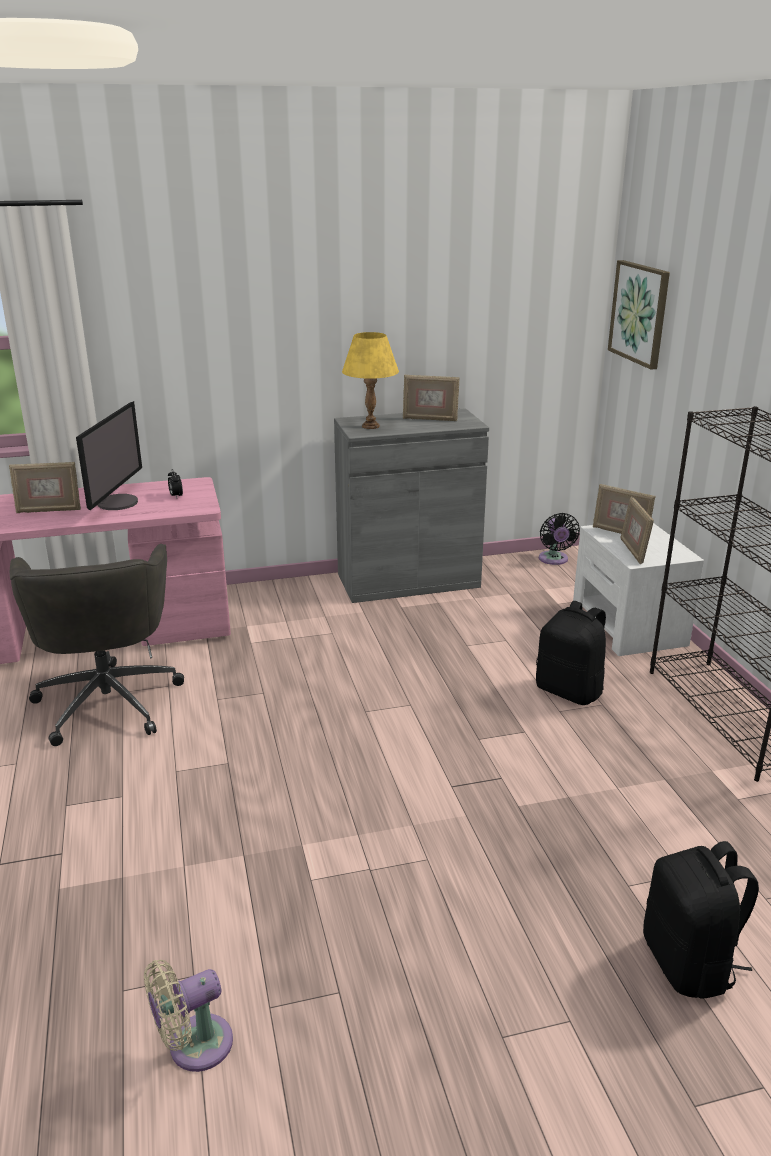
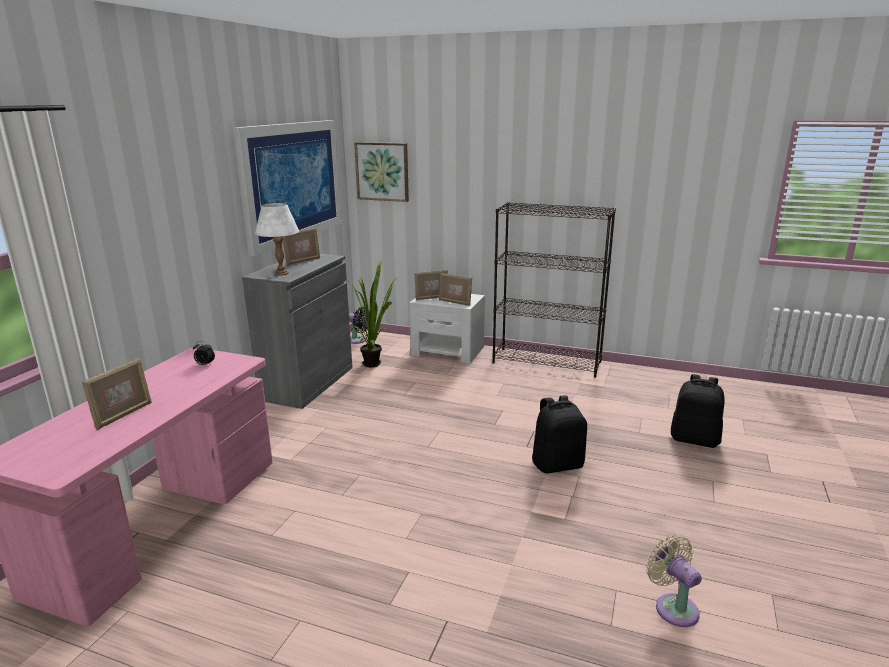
camera: 55 degrees left, 5 degrees down
(108, 700) = (274, 545): grey office chair -> none
(116, 502) = (168, 386): monitor -> none
(194, 1046) = (673, 607): beige fan -> beige fan turned 150 degrees clockwise
(371, 426) = (281, 273): yellow table lamp -> white table lamp
(465, 309) = (292, 182): none -> picture
(515, 595) = (375, 363): none -> potted plant
(570, 691) = (483, 386): black backpack -> black backpack (557, 464)

